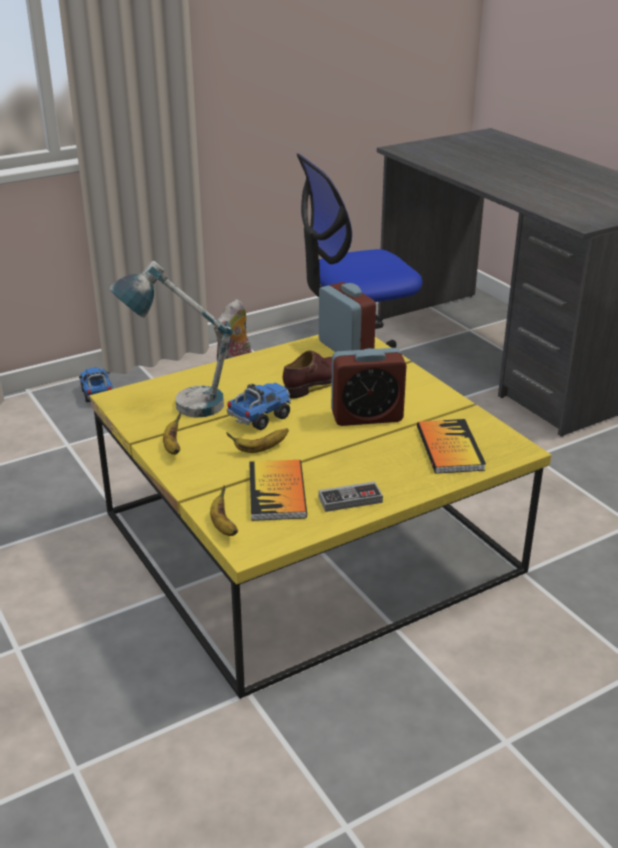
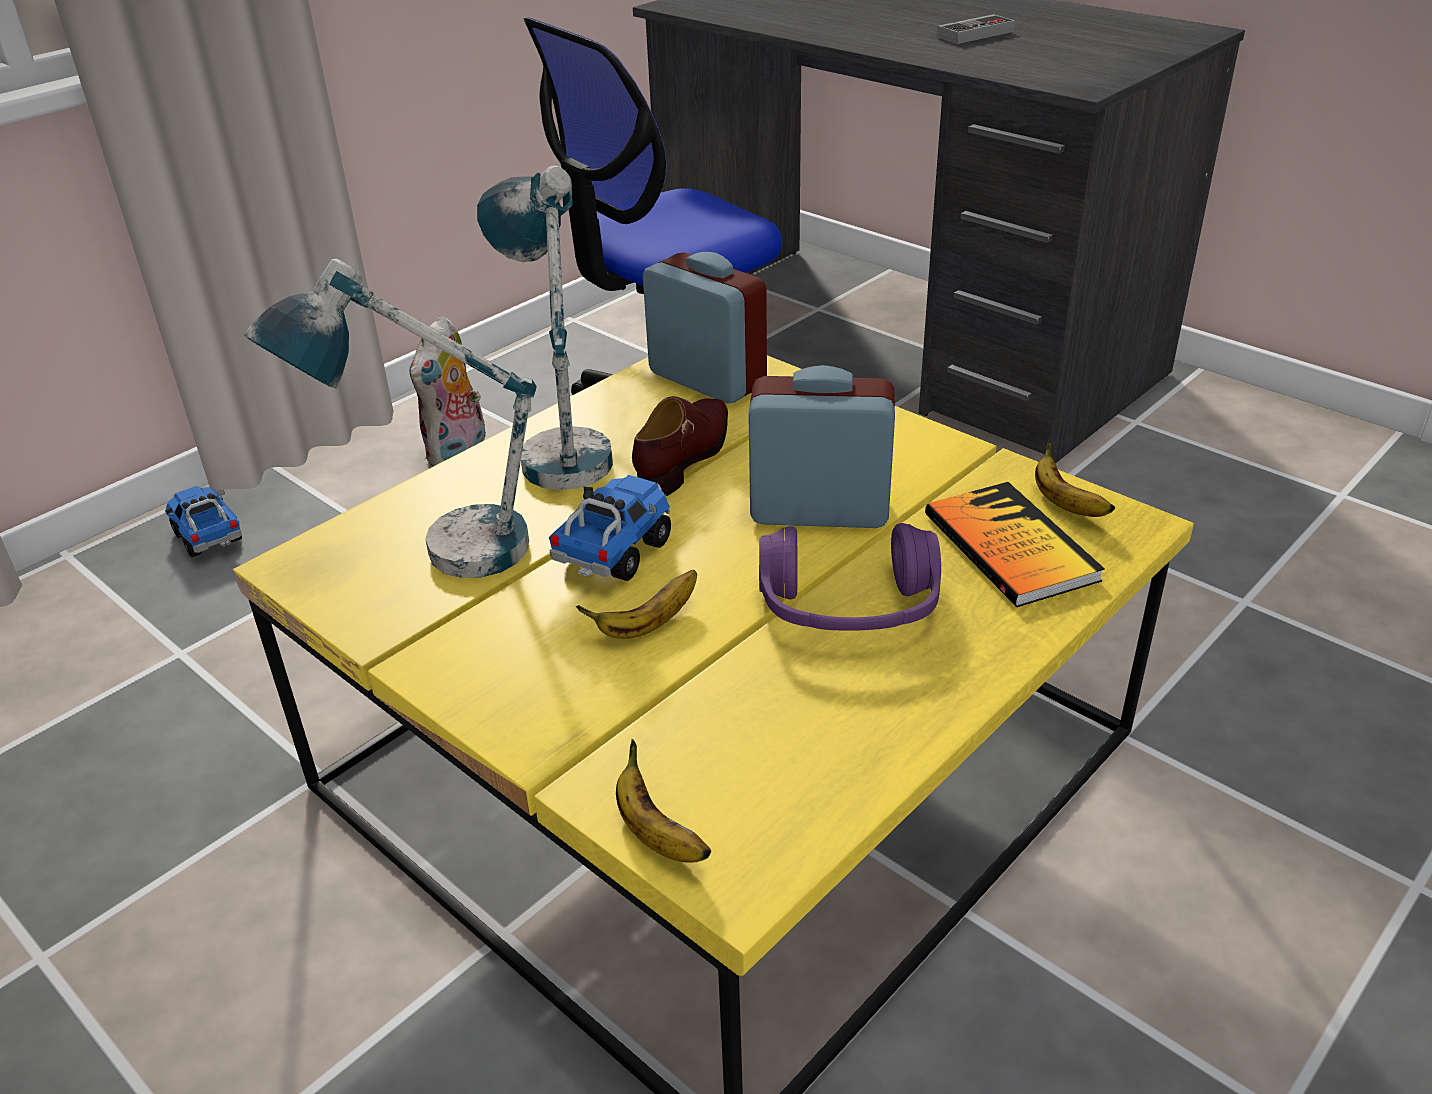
camera: 15 degrees left, 5 degrees up
(172, 447) = (461, 657): banana -> banana (1065, 504)
(258, 367) = (559, 444): none -> table lamp
(277, 492) = (732, 720): book -> none
(350, 500) = (888, 705): game controller -> game controller (975, 34)
(355, 459) = (849, 608): none -> purple headphones
(366, 416) = (819, 510): alarm clock -> alarm clock turned 150 degrees counterclockwise

